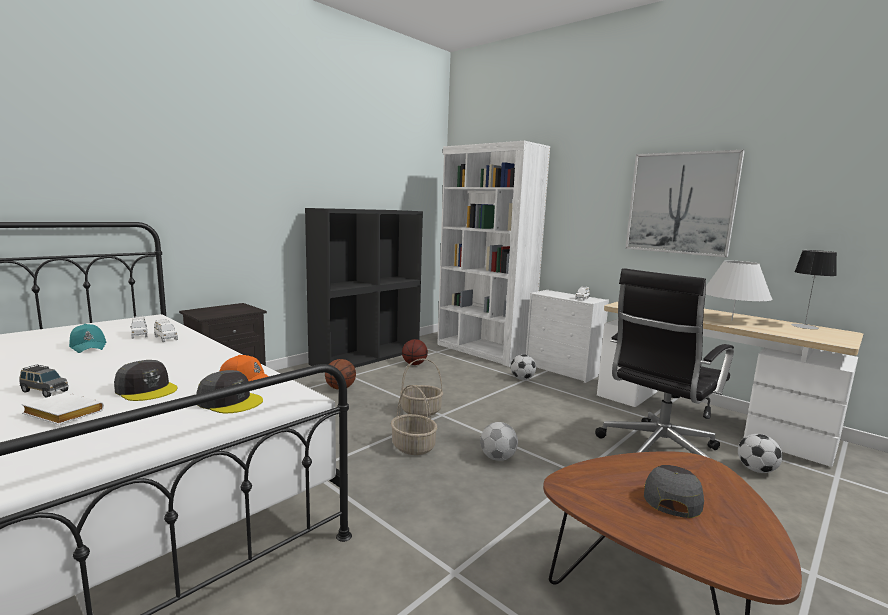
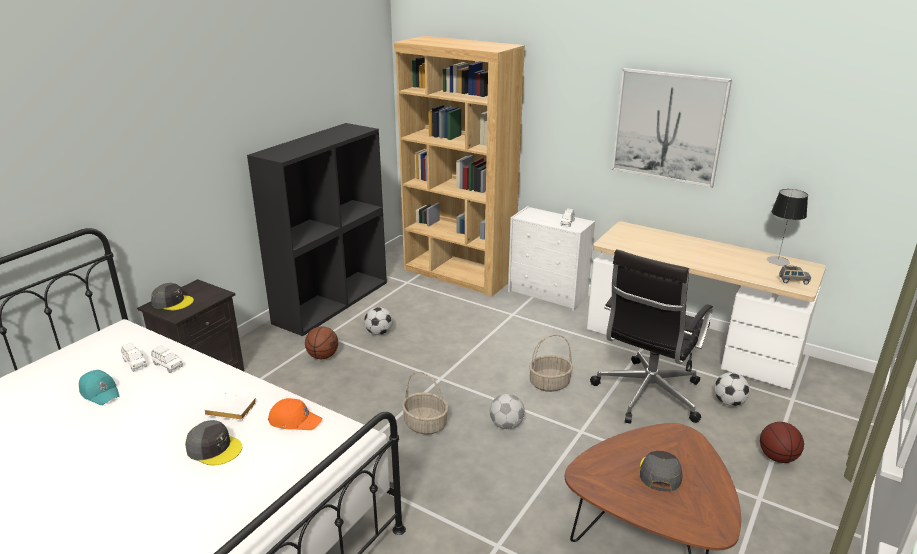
camera: 10 degrees left, 15 degrees up
(44, 391) = (124, 467): grey toy car -> grey toy car (793, 281)
(60, 414) = (167, 493): white book -> white book (229, 411)
(230, 401) = (299, 451): grey cap -> grey cap (172, 302)
(414, 364) = (389, 307): basketball -> basketball (777, 457)
(420, 411) = (418, 377): basket -> basket (549, 384)
(483, 351) = (458, 274): white bookcase -> brown bookcase
(522, 379) = (509, 314): football -> football (379, 333)
(731, 320) = (714, 258): white table lamp -> none

